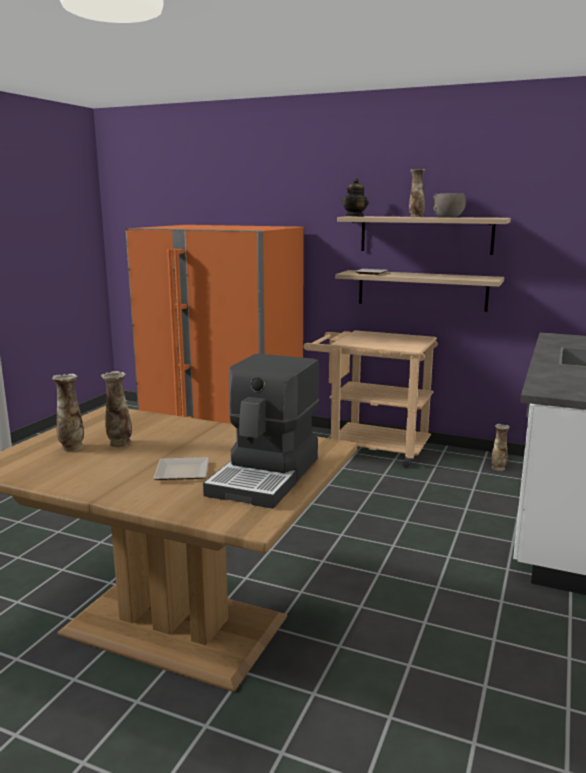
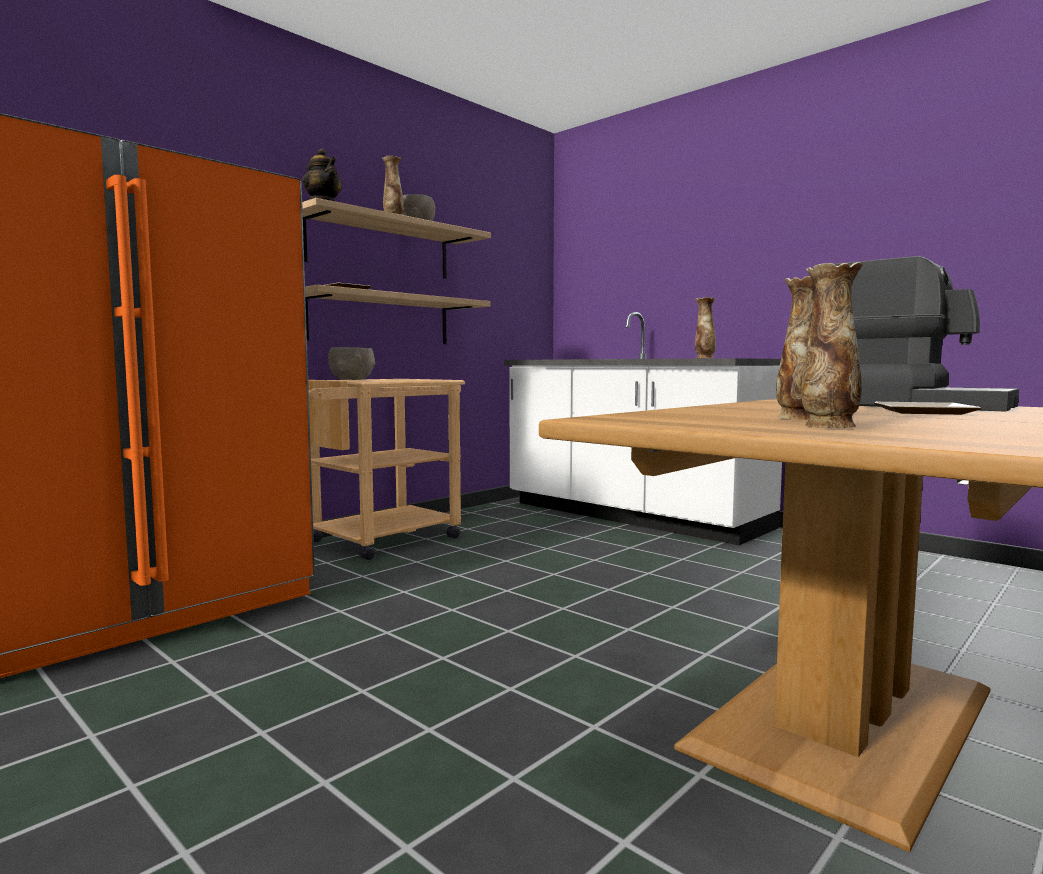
camera: 70 degrees left, 10 degrees down
(351, 338) = (352, 379): none -> grey bowl
(498, 468) = (502, 513): vase -> vase (704, 358)

